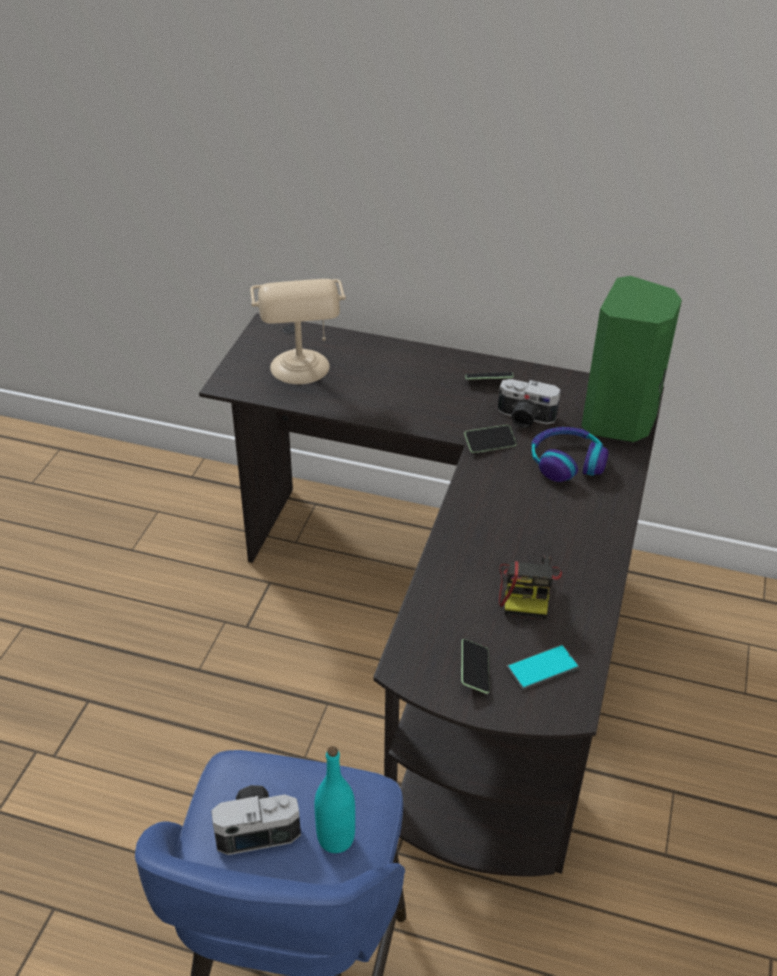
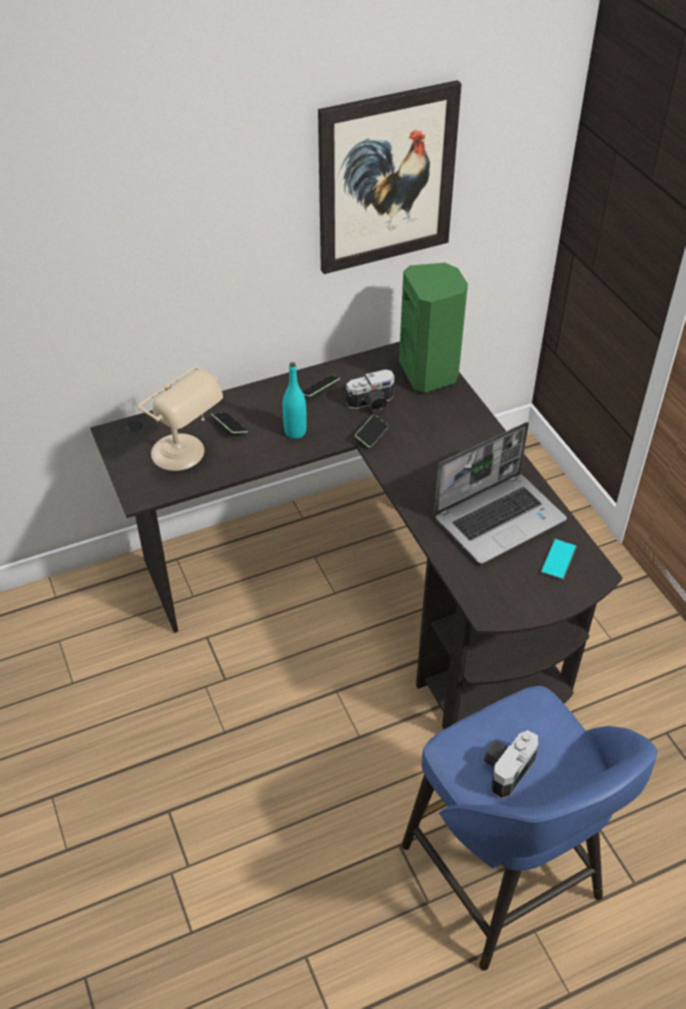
camera: 40 degrees left, 5 degrees up
(336, 838) = (553, 739): turquoise bottle -> turquoise bottle (295, 432)
(474, 672) = (527, 588): phone -> phone (230, 427)
(527, 590) = (499, 518): camera -> laptop
(566, 462) = (429, 419): headphones -> none
(640, 161) = (386, 179): none -> picture

